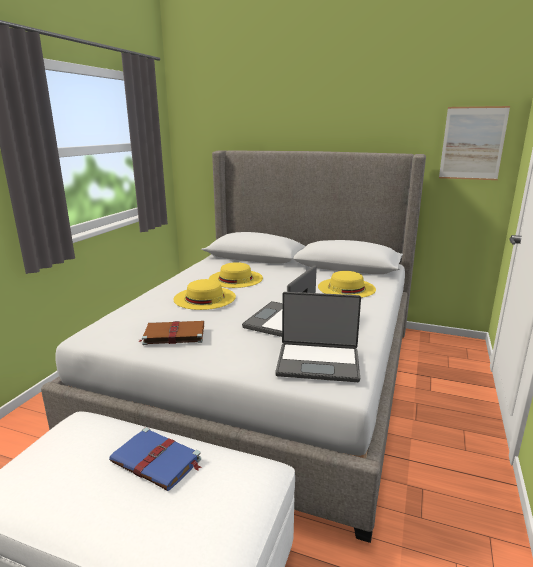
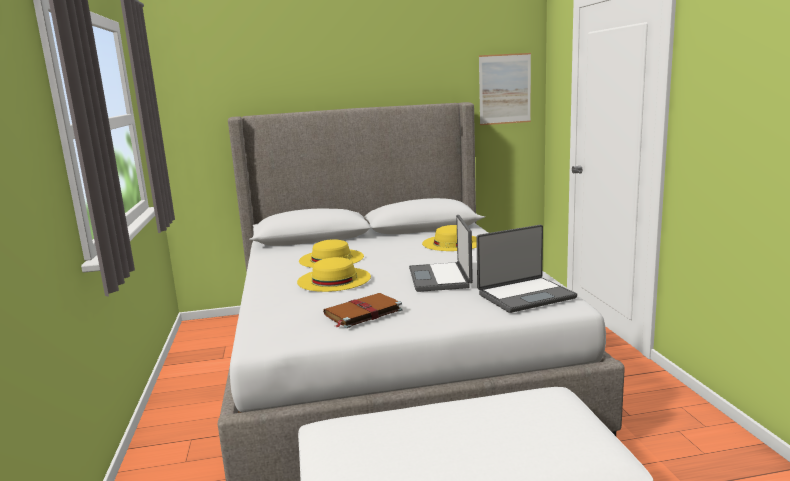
camera: 30 degrees left, 5 degrees down
(157, 461) = (464, 418): blue book -> none

